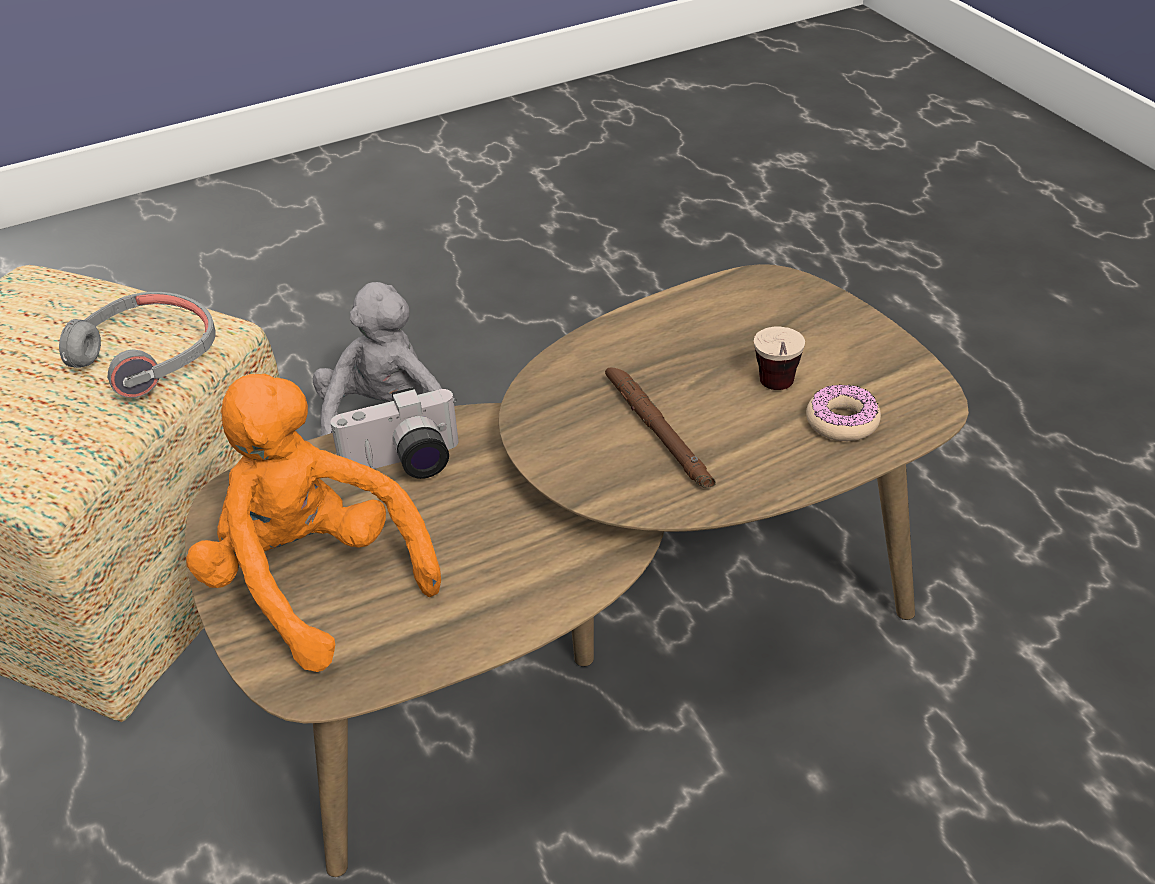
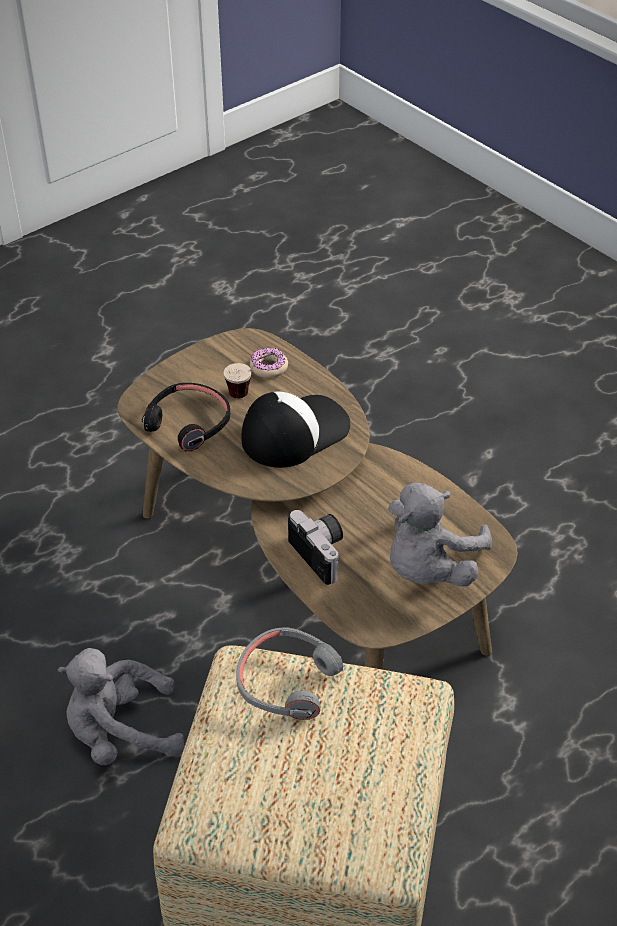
camera: 105 degrees left, 5 degrees up
(312, 583) = (428, 567): orange plush toy -> grey plush toy
(657, 432) = (294, 431): brown flashlight -> cap
(710, 325) = (188, 423): none -> black headphones

